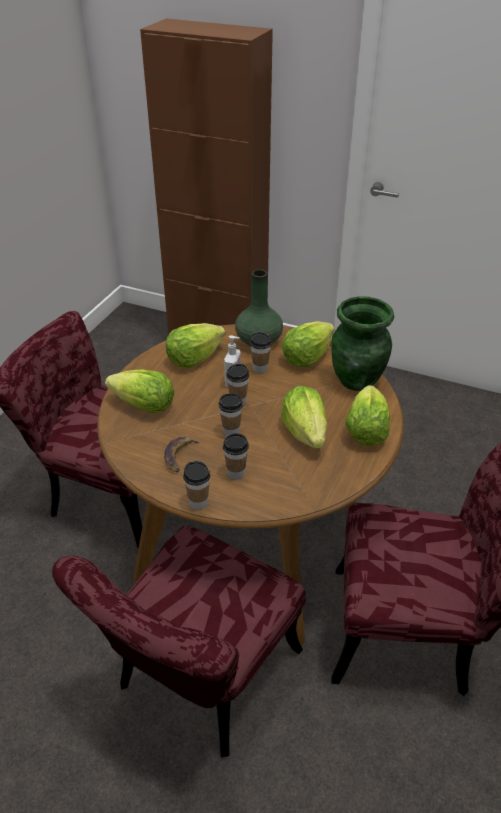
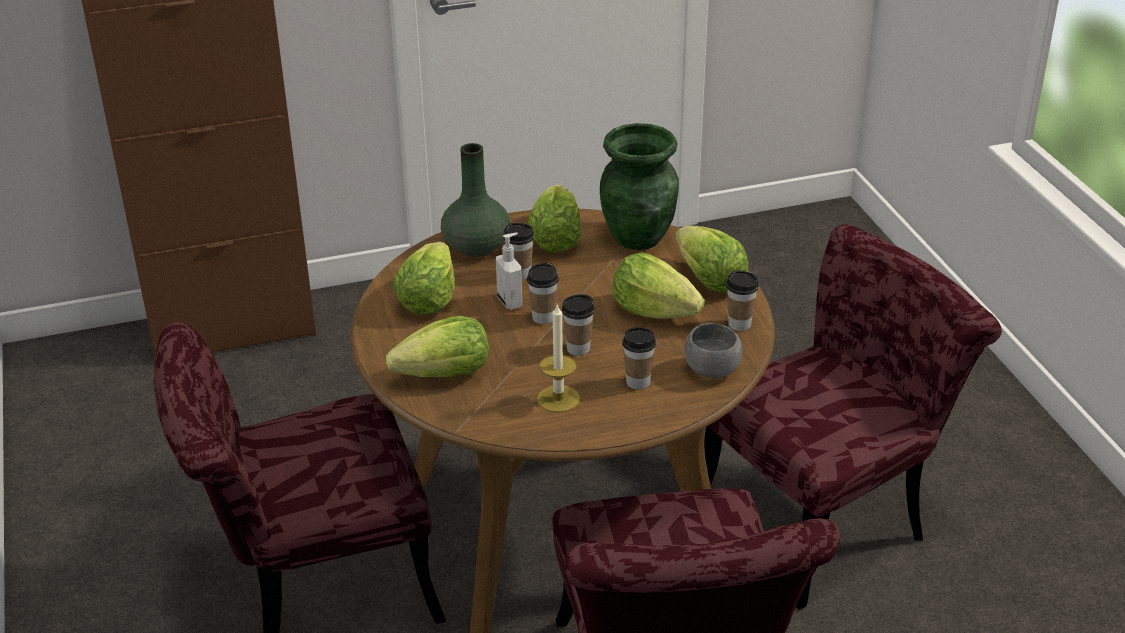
camera: 40 degrees left, 5 degrees down
(179, 456) = (558, 399): banana -> candle
(198, 502) = (639, 427): cup -> cup (739, 324)
(289, 492) = (711, 370): none -> grey bowl

